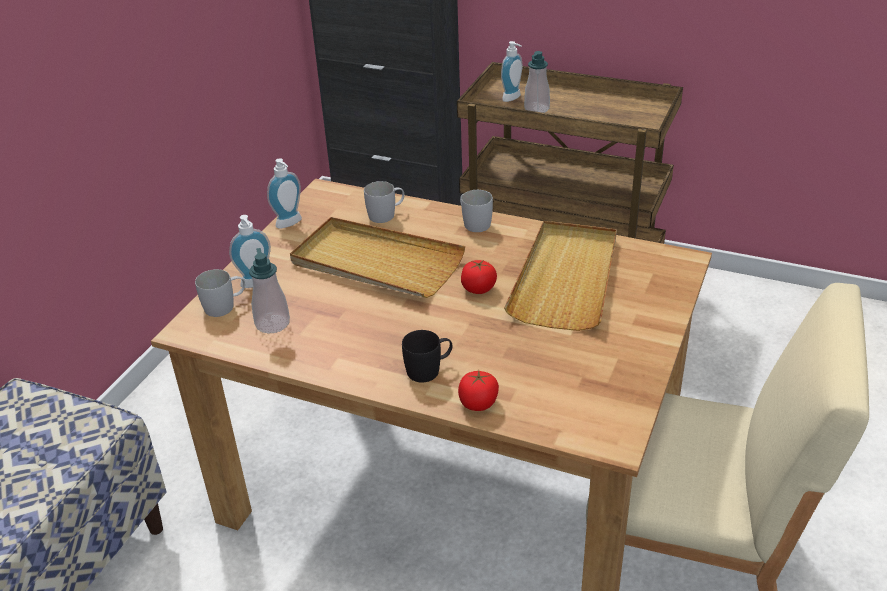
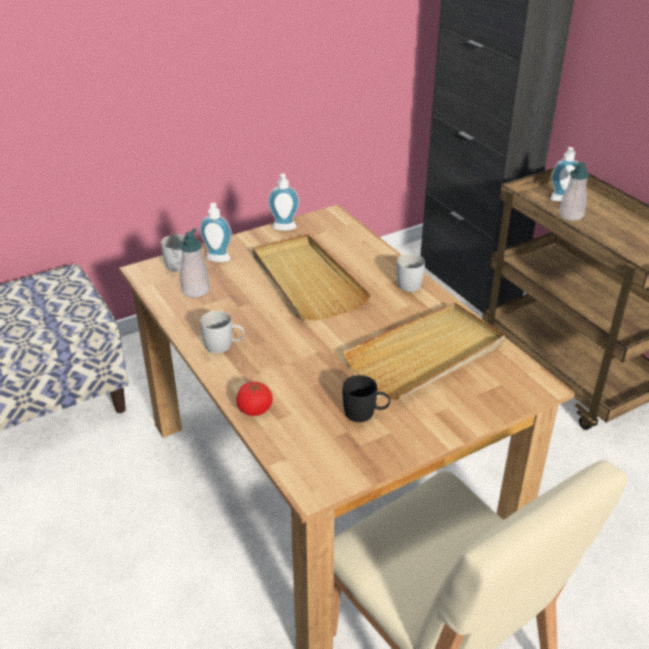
camera: 35 degrees right, 0 degrees up
(386, 214) = (354, 249): white mug -> white mug (224, 346)
(429, 370) = (252, 370): black mug -> black mug (365, 413)
(478, 288) = (353, 331): tomato -> none

